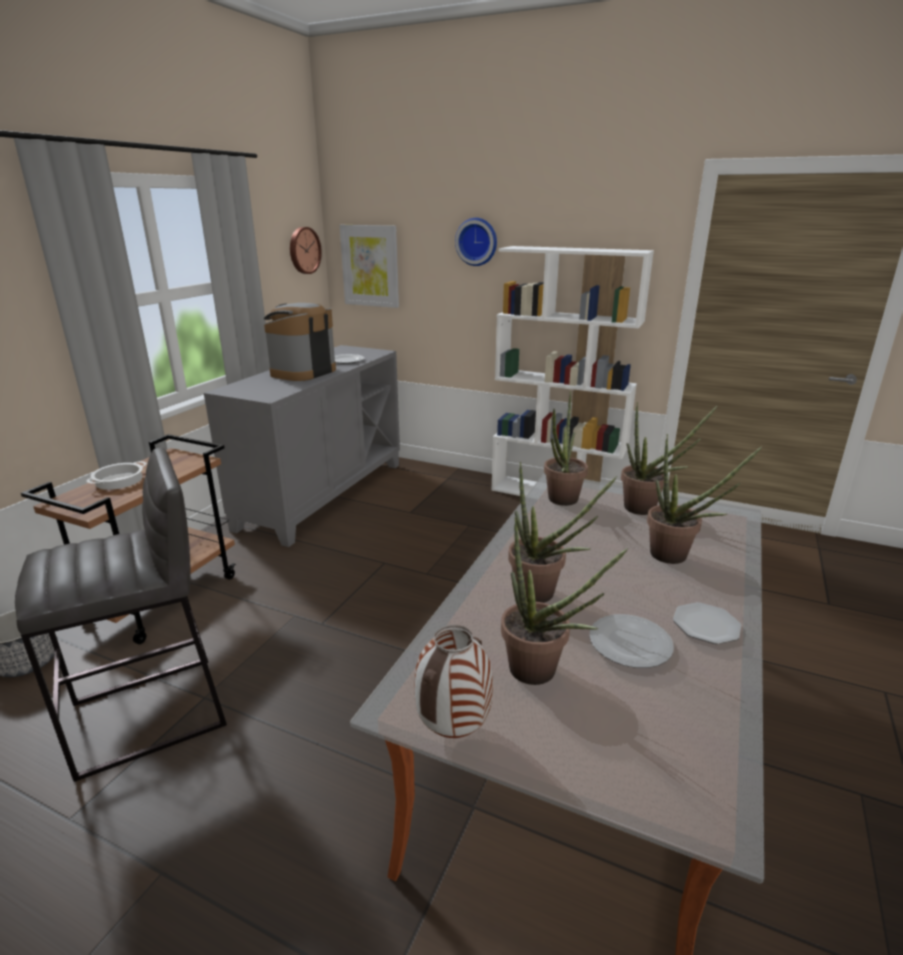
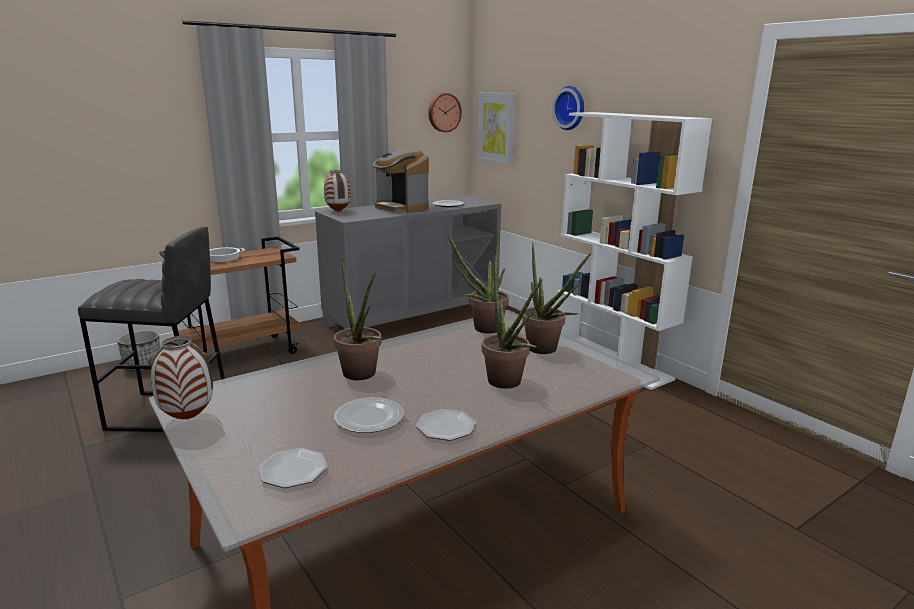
camera: 30 degrees right, 5 degrees down
(236, 388) = (338, 211): none -> vase
(302, 372) = (401, 208): coffee machine -> coffee machine turned 105 degrees counterclockwise
(541, 674) = (283, 412): potted plant -> none
(668, 741) = (294, 470): none -> plate

